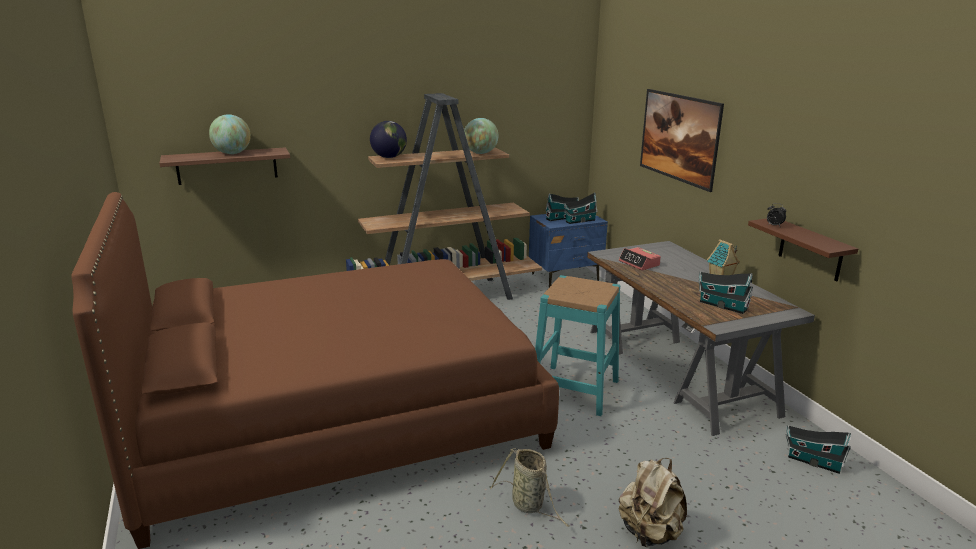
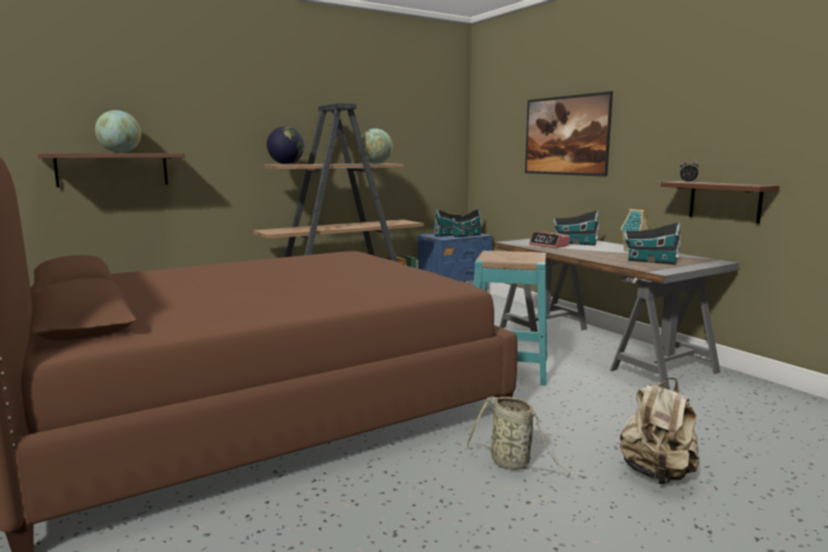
camera: 10 degrees left, 10 degrees down
(812, 461) = (770, 401): toy house -> toy house (575, 243)

